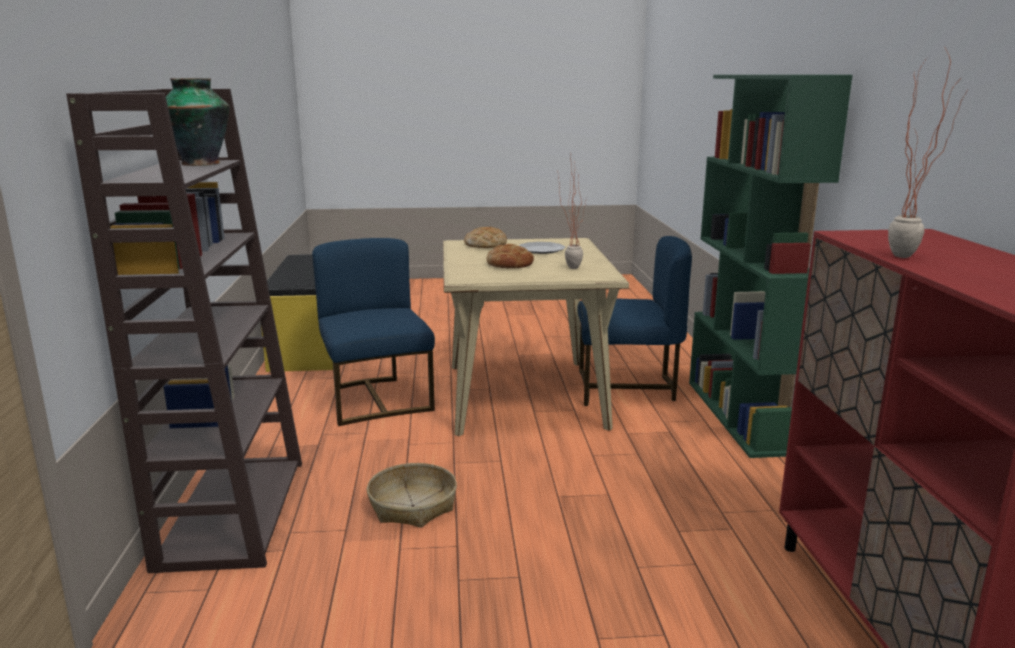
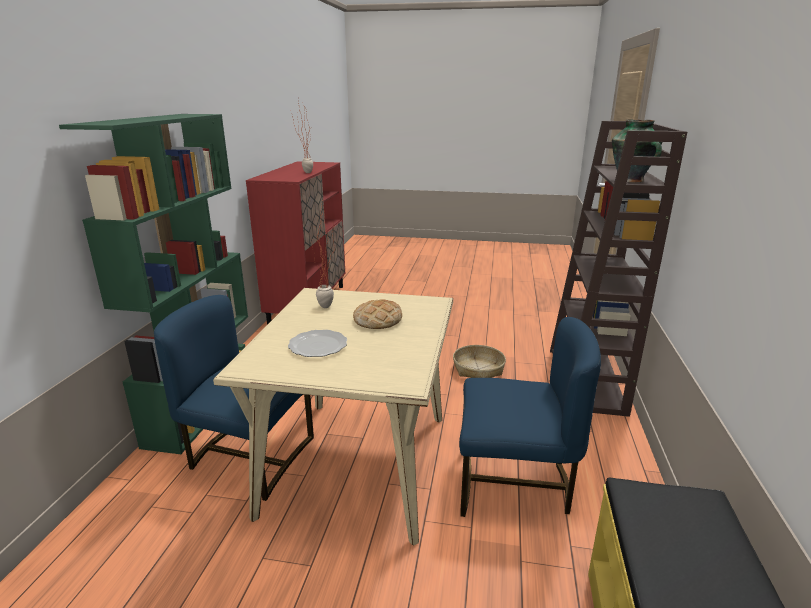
camera: 165 degrees left, 5 degrees up
(377, 400) = (513, 484): blue chair -> blue chair turned 75 degrees counterclockwise
(485, 244) = (374, 370): bread -> none

